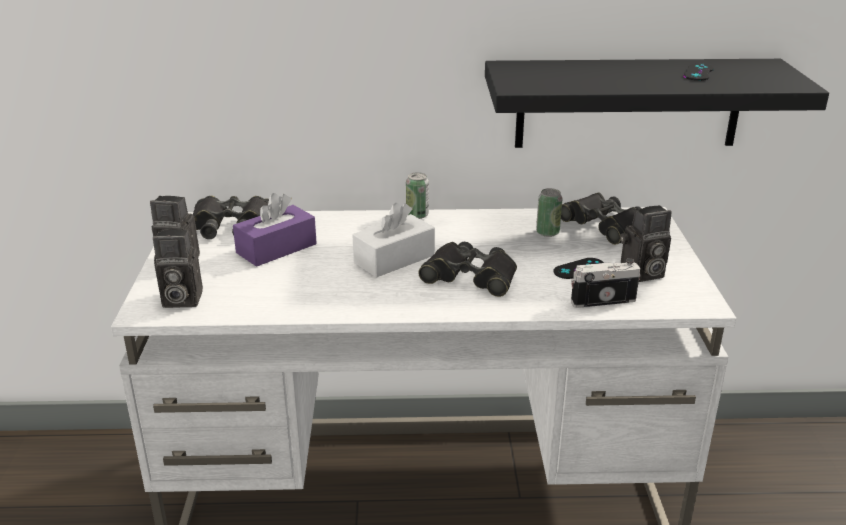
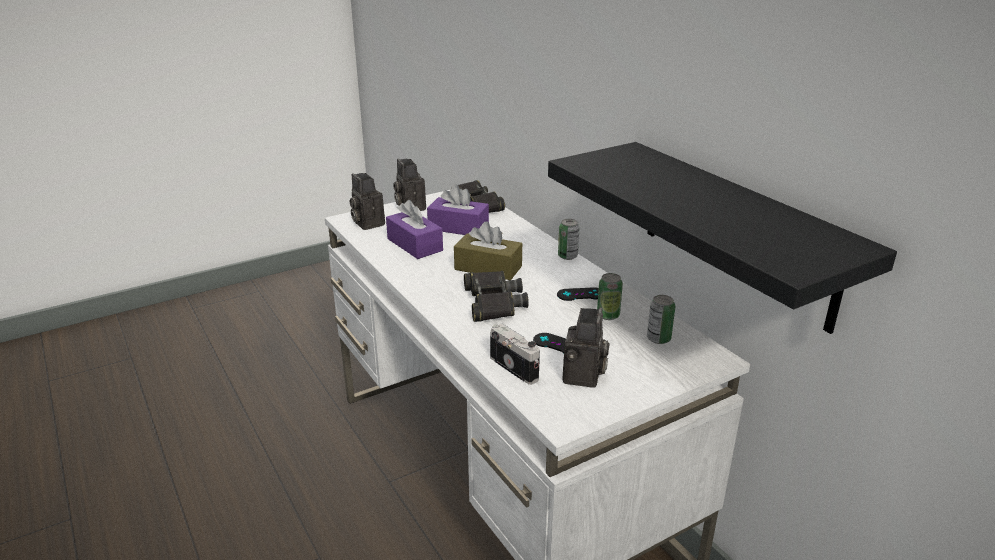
camera: 60 degrees right, 0 degrees up
(285, 284) = (415, 245): none -> purple tissue box
(394, 259) = (488, 268): white tissue box -> brown tissue box
(604, 225) = (658, 339): black binoculars -> can
(641, 274) = (584, 378): camera -> camera turned 120 degrees counterclockwise
(698, 72) = (748, 218): black game controller -> black game controller (581, 294)

